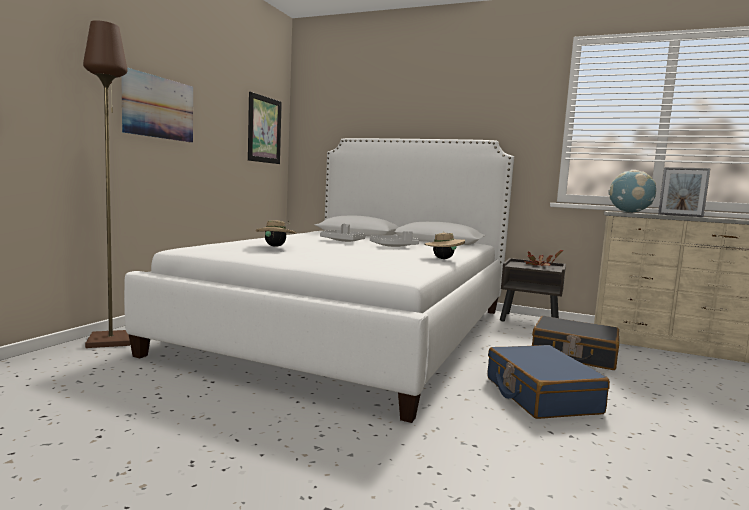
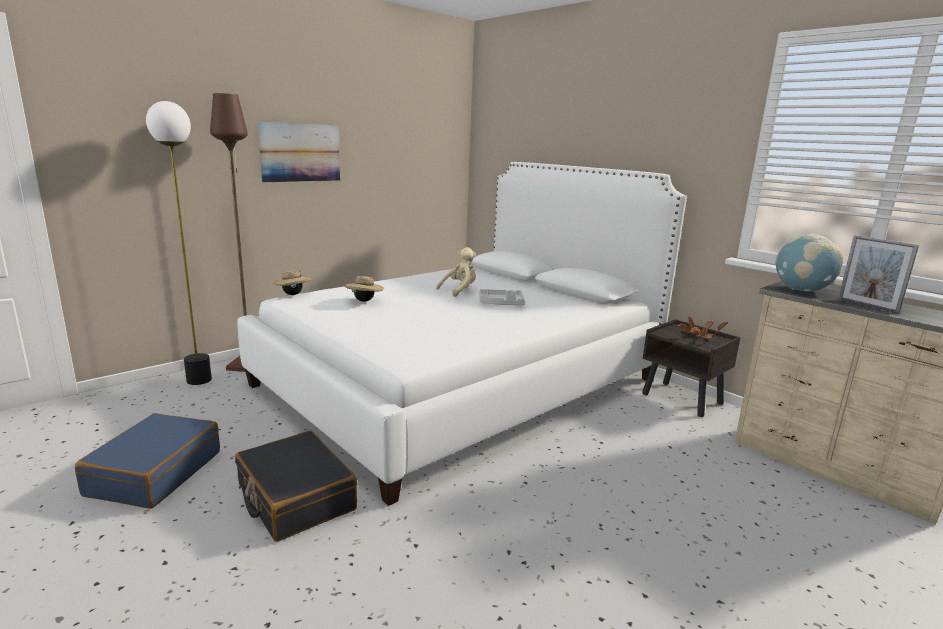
camera: 25 degrees right, 10 degrees up
(59, 360) = (199, 380): none -> floor lamp
(264, 129) = (433, 153): picture -> none
(343, 241) = (459, 291): grey tray -> beige plush toy
(443, 258) = (513, 333): beige hat -> beige hat (293, 294)
(540, 395) = (557, 505): blue suitcase -> blue suitcase (154, 473)
(573, 354) = (673, 459): black suitcase -> black suitcase (295, 498)

